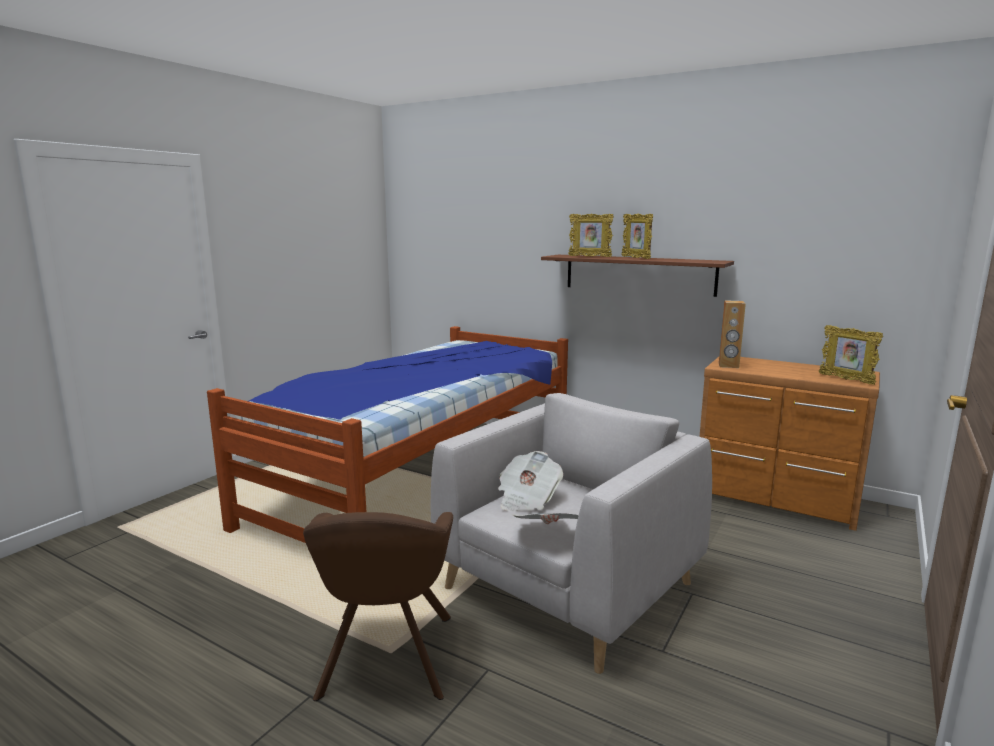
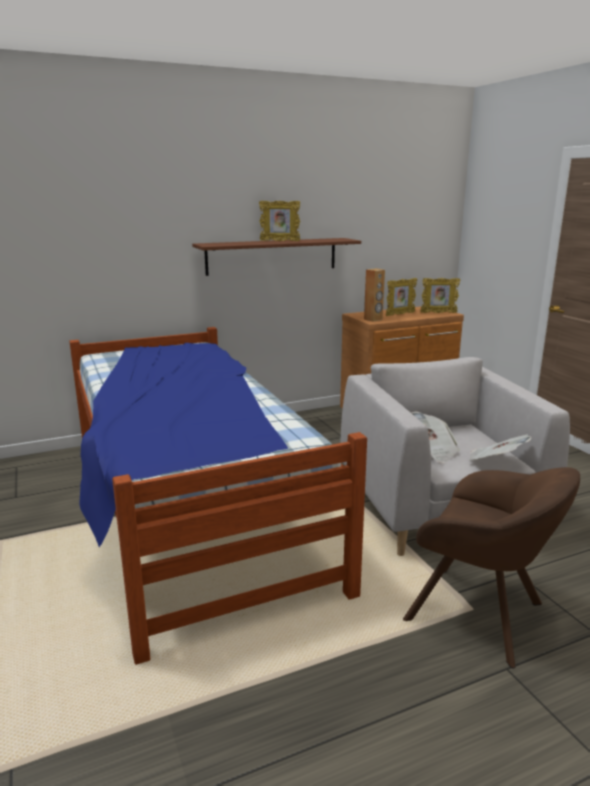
camera: 55 degrees left, 5 degrees up
(589, 256) = (241, 243): picture frame -> picture frame (400, 314)

